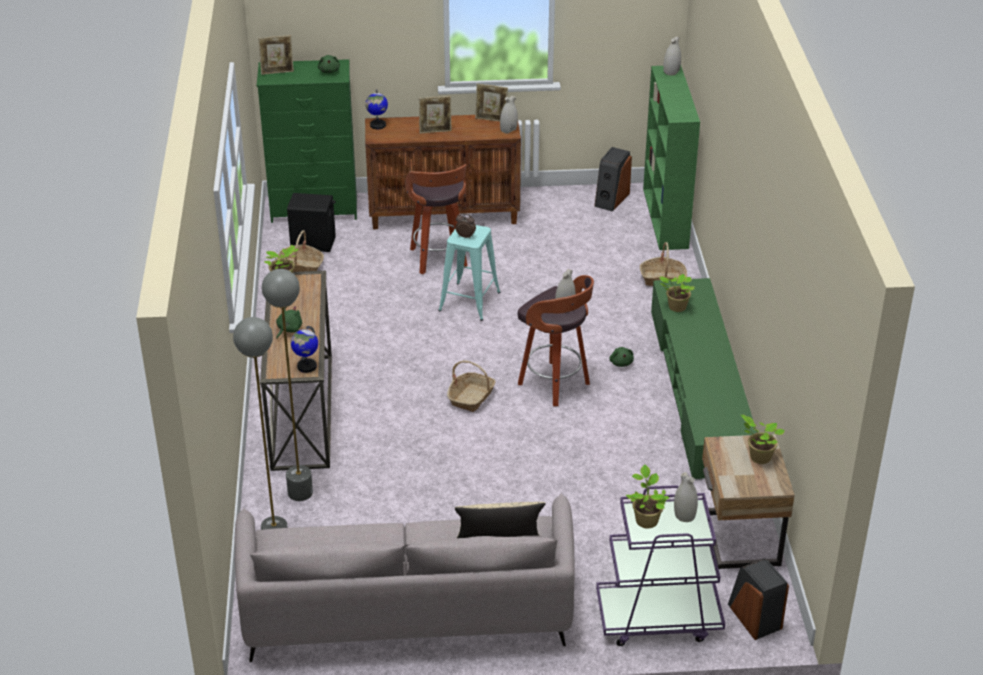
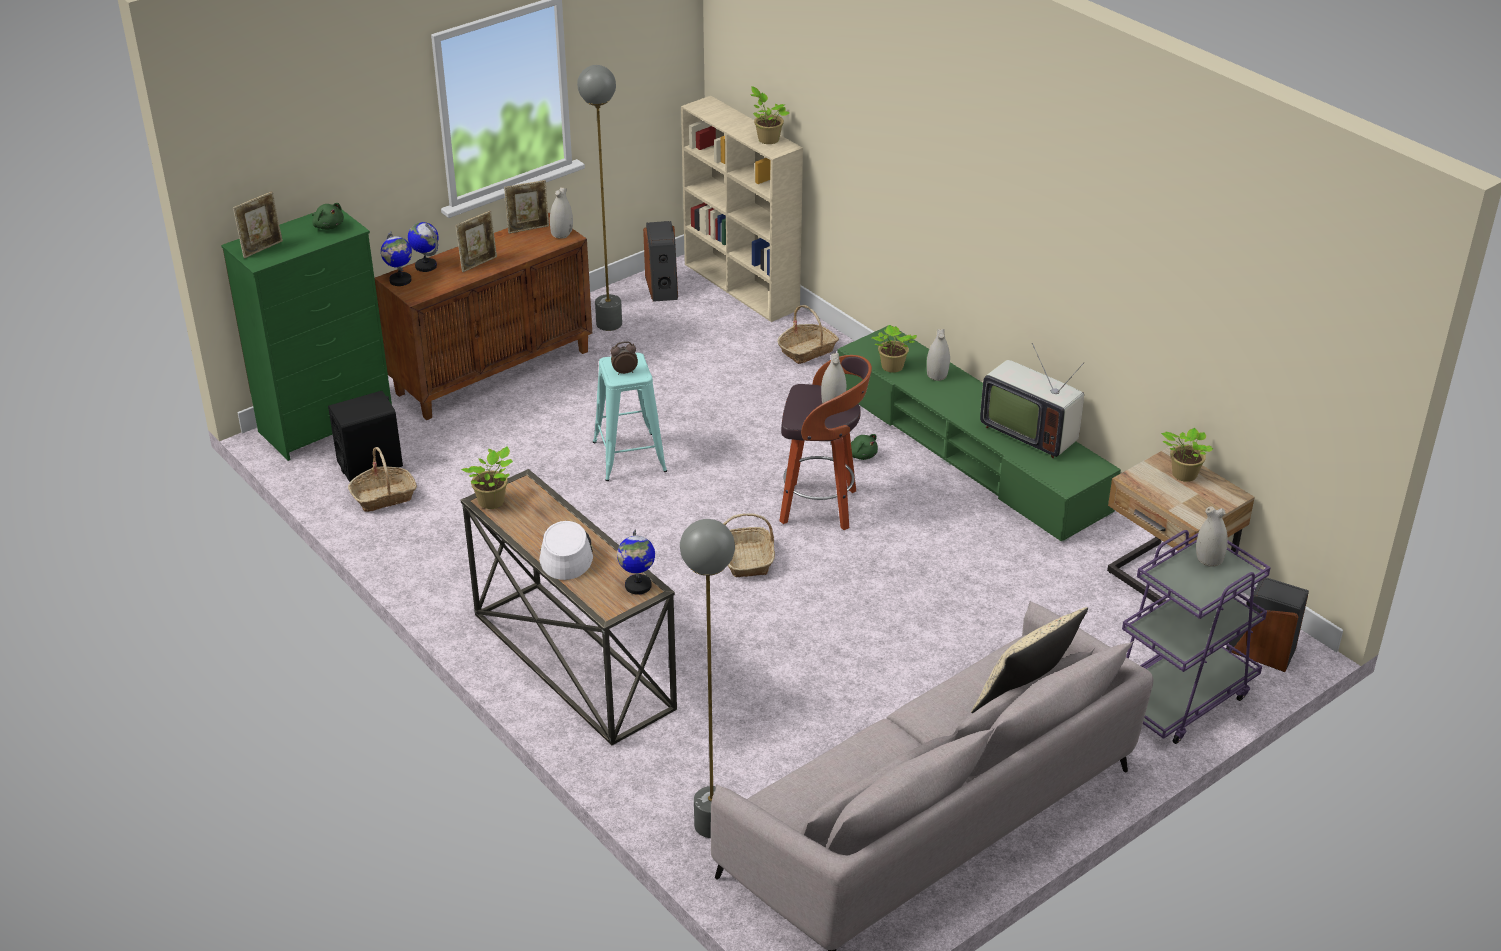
camera: 35 degrees left, 0 degrees up
(288, 329) = (566, 554): green plush toy -> white hat
(300, 493) = (674, 753): grey floor lamp -> grey floor lamp (609, 324)
(402, 121) = (426, 266): none -> globe
(439, 259) = (543, 424): stool -> none
(646, 519) = (1180, 581): potted plant -> potted plant (767, 139)
(665, 219) = (742, 287): green bookcase -> beige bookcase
(671, 72) = (710, 105): white vase -> white vase (937, 374)
(723, 390) = (1030, 432): none -> television

